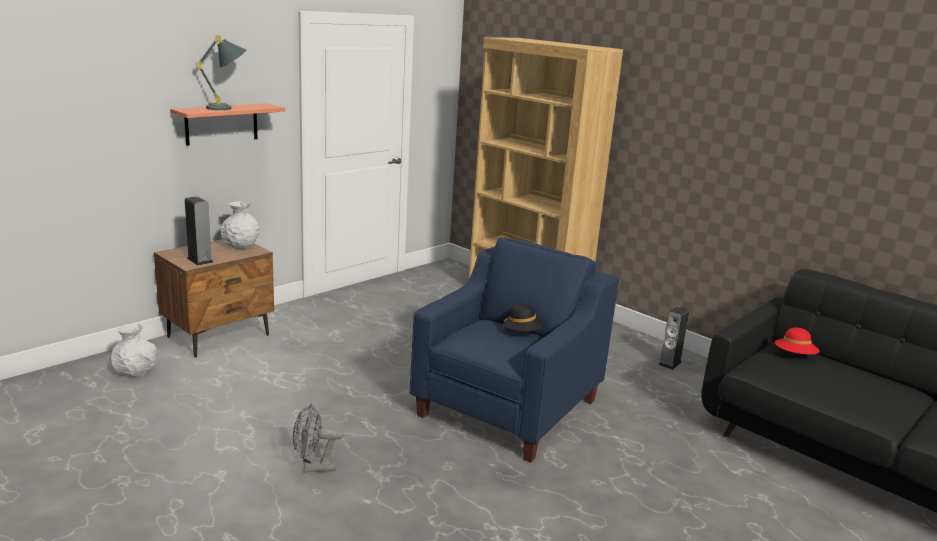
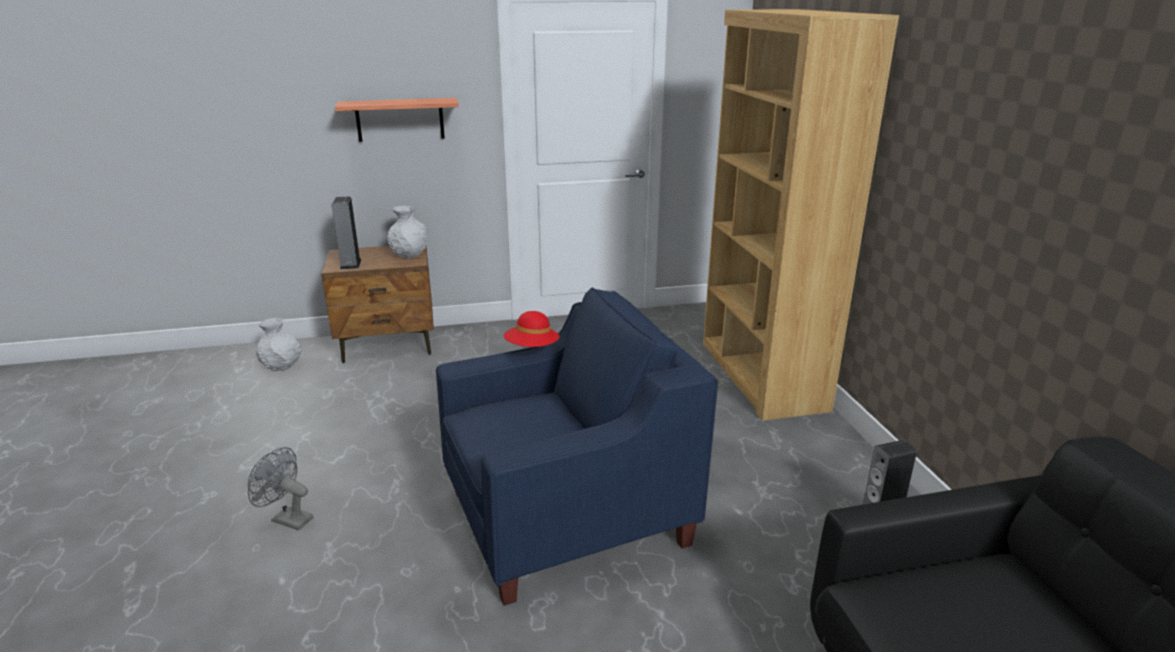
camera: 35 degrees right, 5 degrees up
(228, 108) = (393, 102): grey table lamp -> none
(523, 332) = (570, 424): black hat -> none
(794, 356) = (1004, 597): red hat -> red hat (532, 348)

